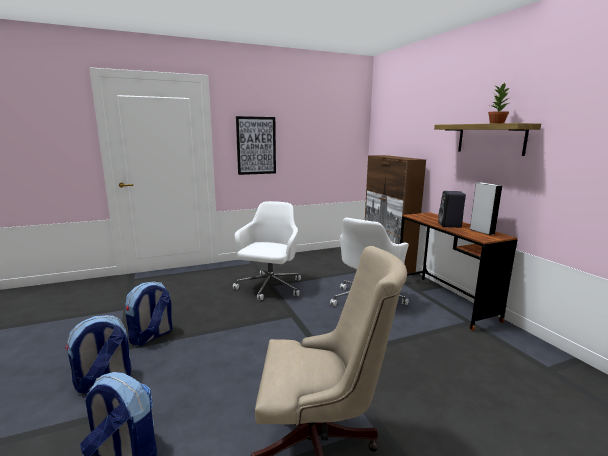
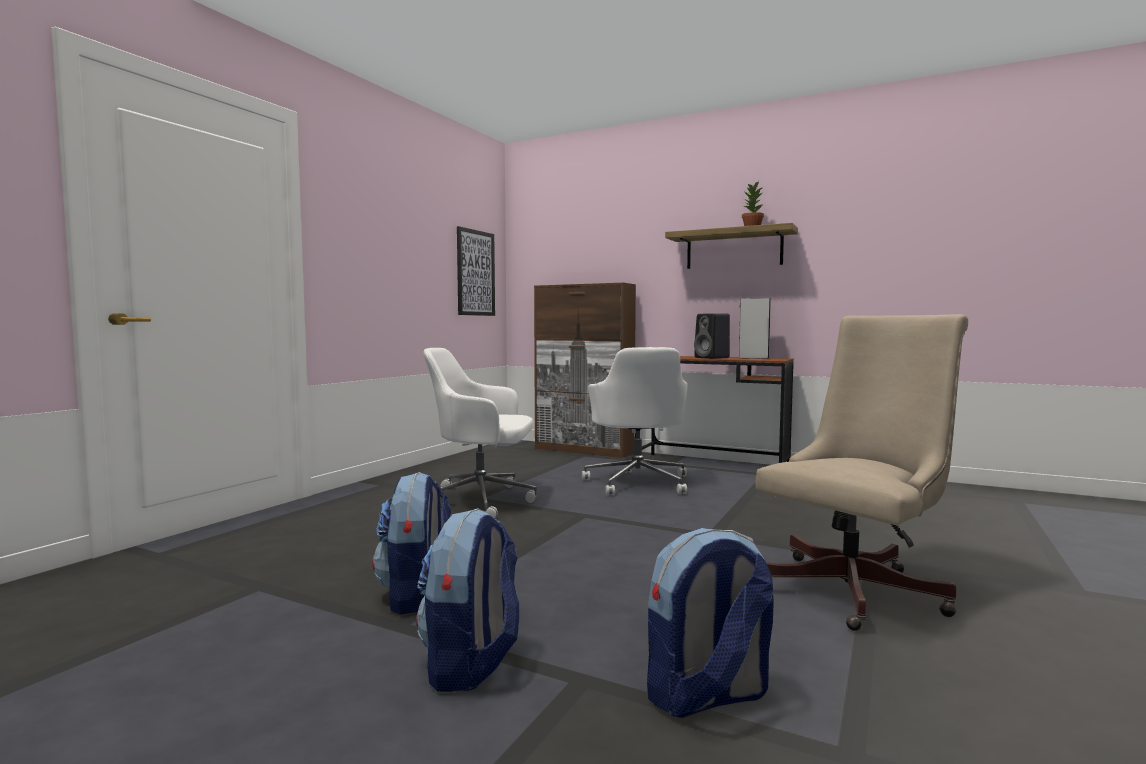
camera: 40 degrees left, 10 degrees down
(256, 145) = (370, 259): picture -> picture (475, 273)
(269, 287) = (481, 501): white office chair -> white office chair turned 60 degrees counterclockwise

